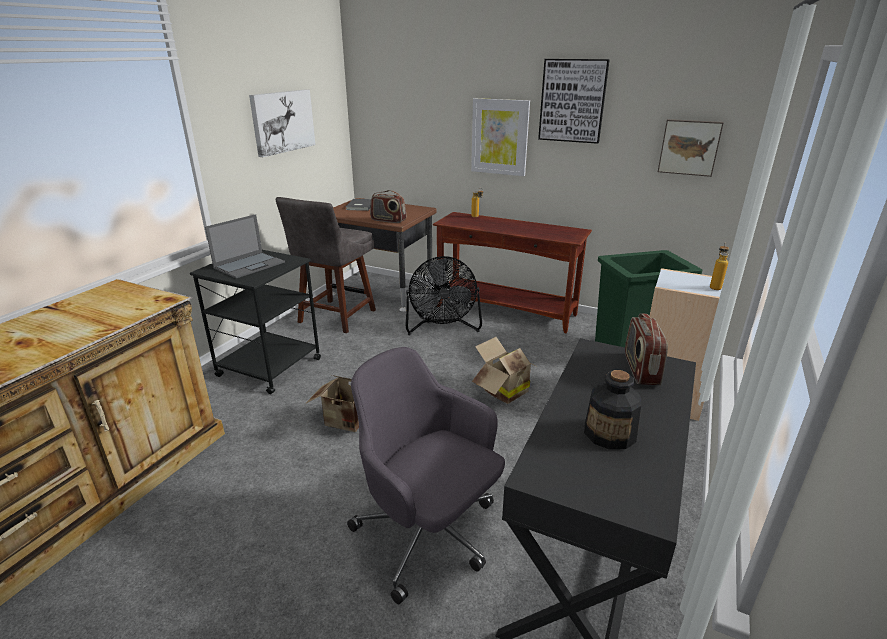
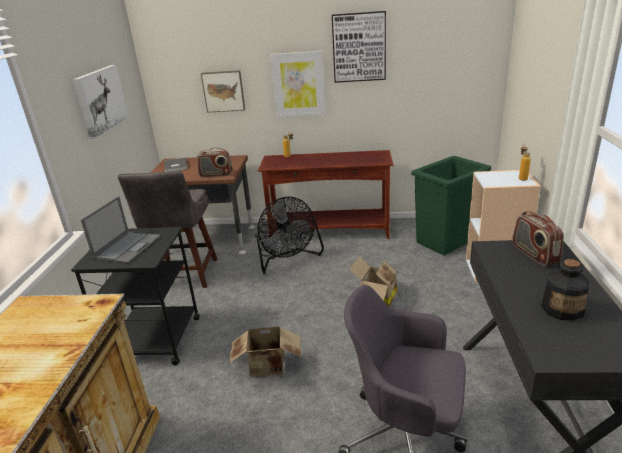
camera: 20 degrees left, 0 degrees up
(689, 147) = (456, 73): picture -> picture (223, 91)

